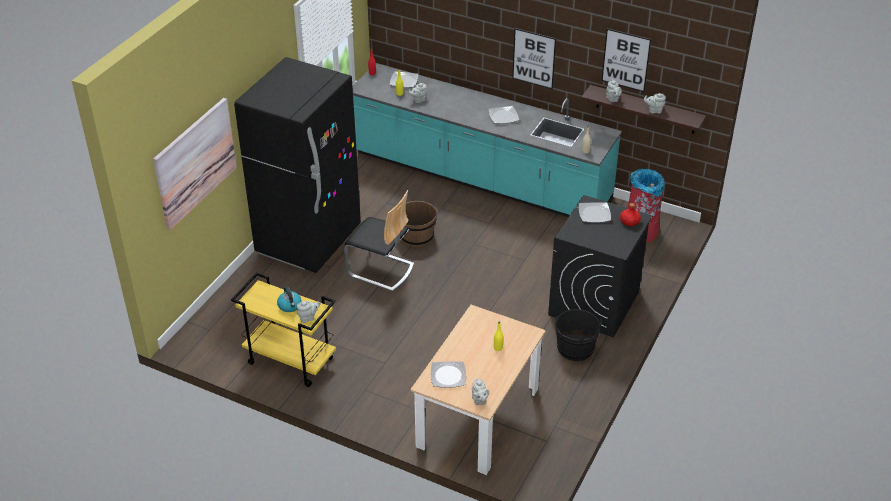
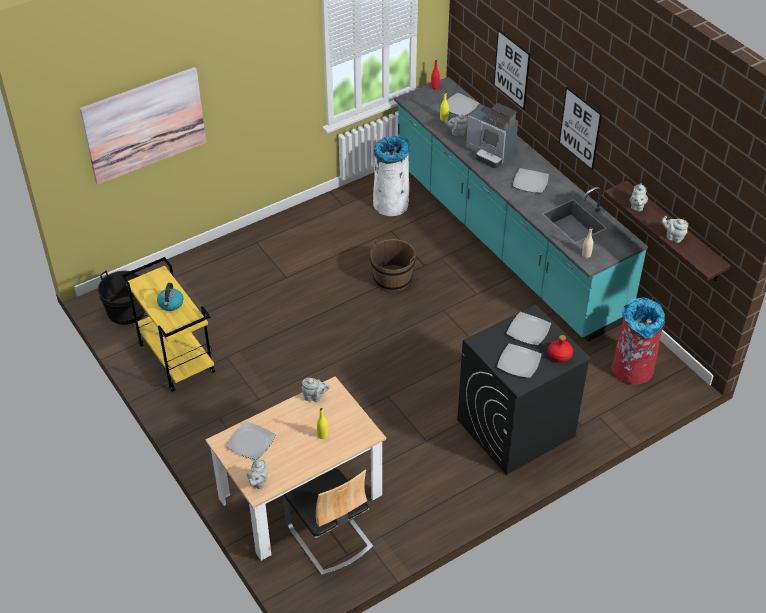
camera: 30 degrees right, 5 degrees up
(308, 318) = (177, 323): grey teapot -> grey teapot (315, 397)
(309, 240) = (287, 241): black fridge -> none
(369, 182) = (391, 203): none -> white trash can
(381, 270) = (330, 300): chair -> chair (329, 537)
(456, 106) = (490, 153): none -> coffee machine
(575, 348) = (456, 468): black bucket -> black bucket (126, 311)
(606, 237) = (518, 362): none -> plate
(626, 60) = (662, 166): picture -> picture (512, 69)

